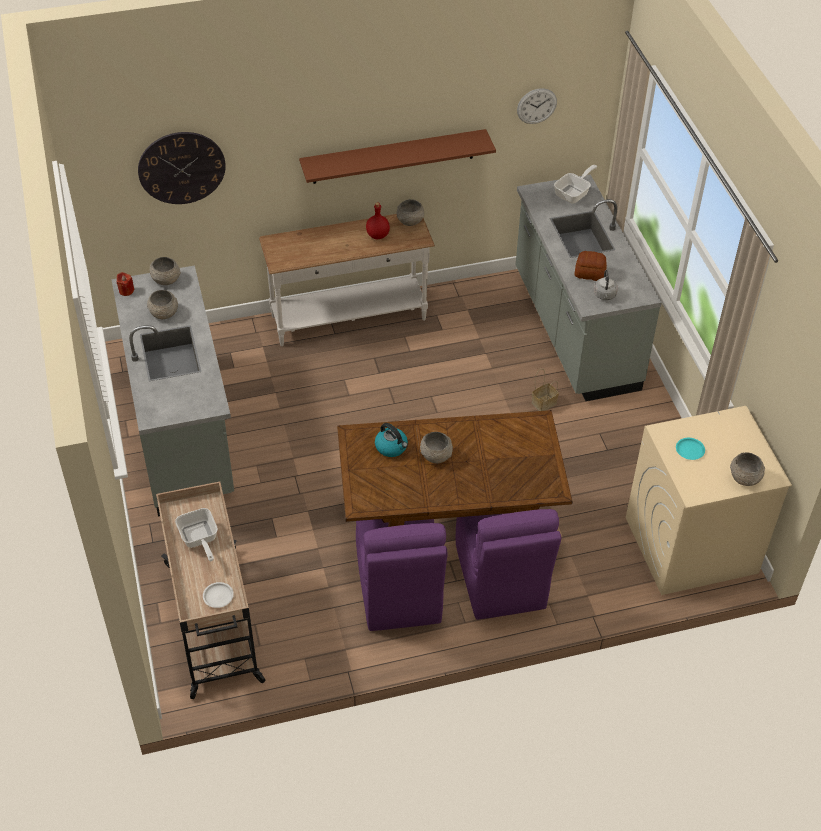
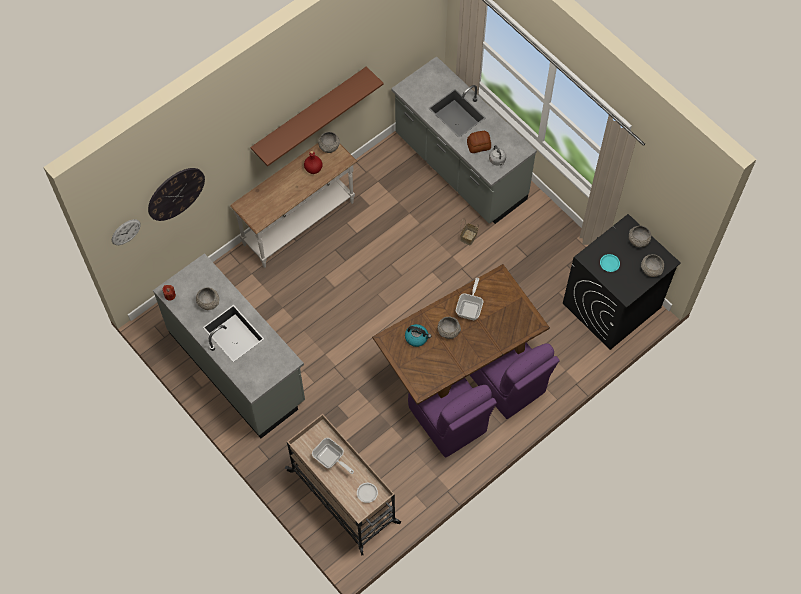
camera: 25 degrees left, 15 degrees up
(166, 279) = (192, 274): grey bowl -> grey bowl (638, 240)
(536, 106) = (396, 36): wall clock -> wall clock (126, 232)
(574, 193) = (434, 78): frying pan -> frying pan (470, 307)
(690, 545) = (611, 306): beige washing machine -> black washing machine

